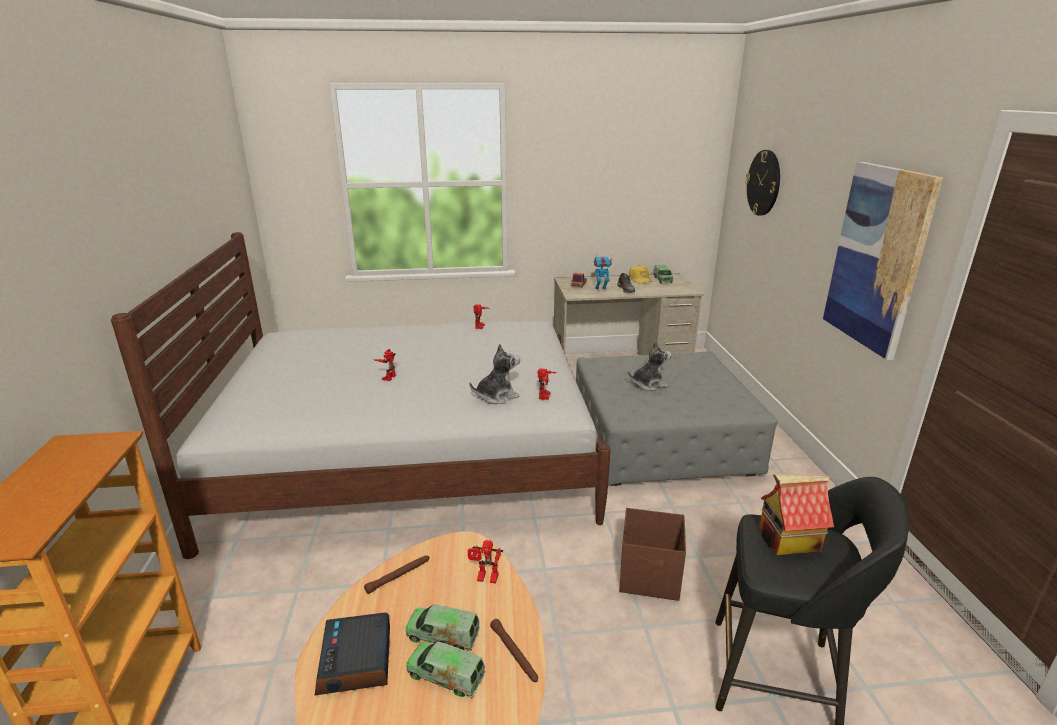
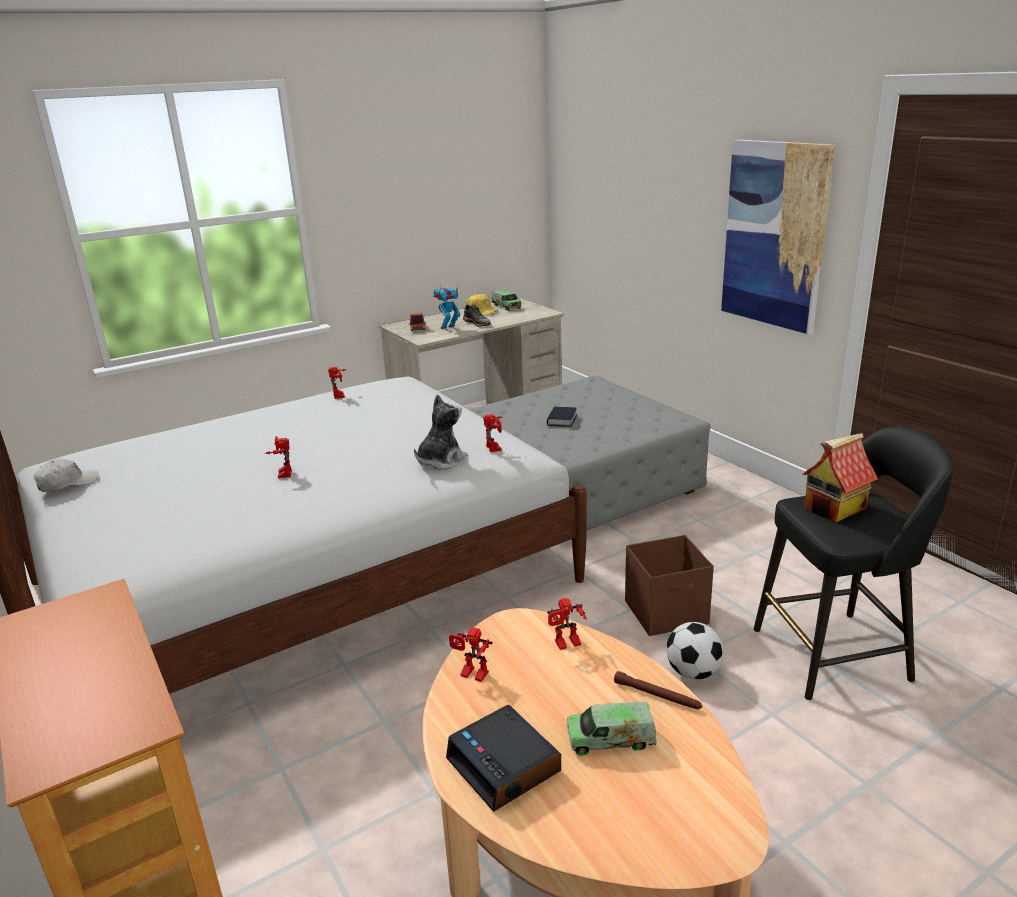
camera: 25 degrees left, 0 degrees up
(270, 350) = (67, 483): none -> white cap
(399, 576) = (471, 675): brown flashlight -> toy robot
(443, 635) = (573, 708): toy truck -> none
(633, 639) = (693, 672): none -> football
(648, 384) = (561, 420): plush toy -> book
(764, 183) = (608, 177): wall clock -> none

